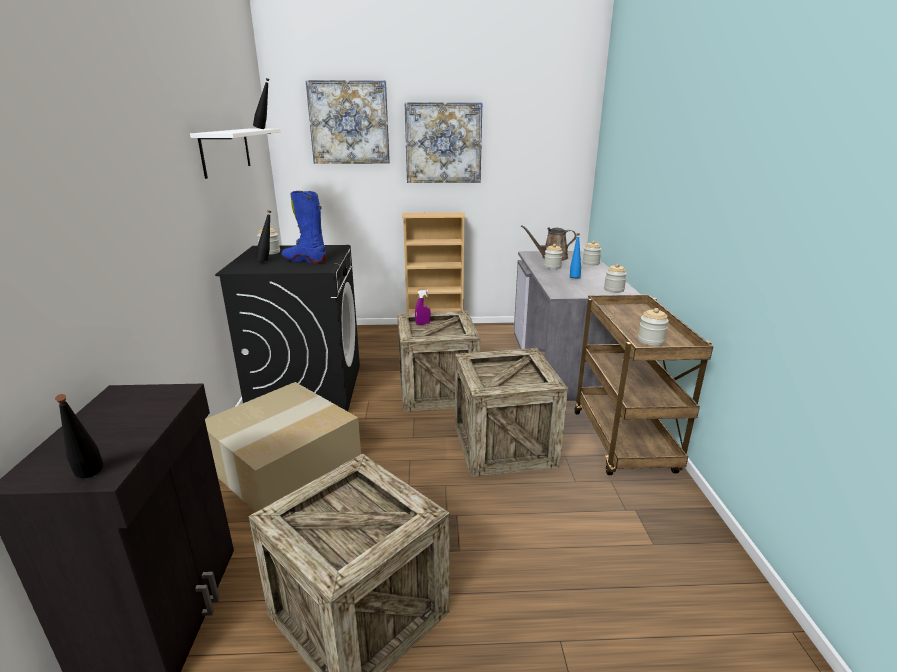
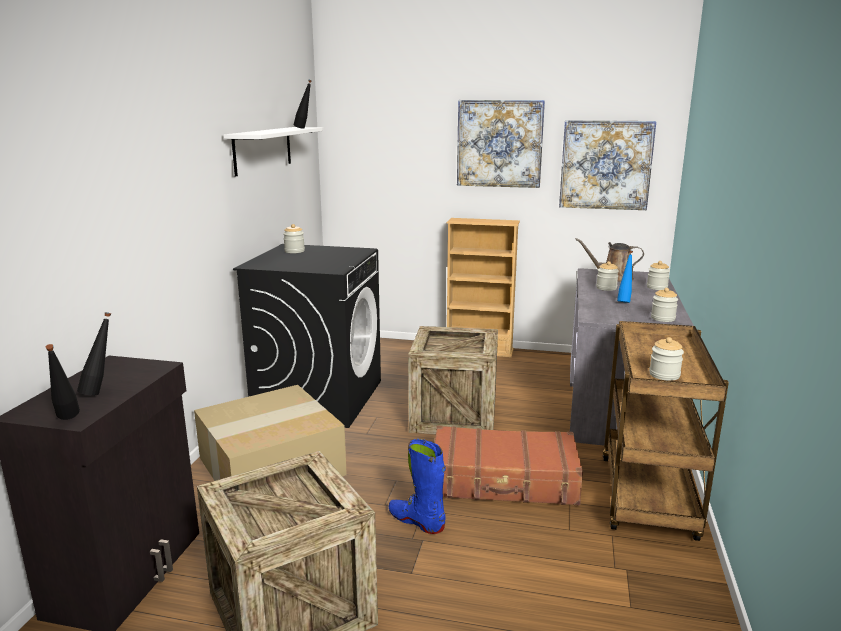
camera: 15 degrees right, 5 degrees down
(267, 260) = (287, 259): black bottle -> black bottle (101, 392)
(304, 260) = (322, 261): blue boot -> blue boot (417, 521)
(349, 123) = (399, 121): picture -> picture (605, 165)
(423, 324) = (443, 339): purple spray bottle -> none
(503, 445) = (504, 481): crate -> brown suitcase

